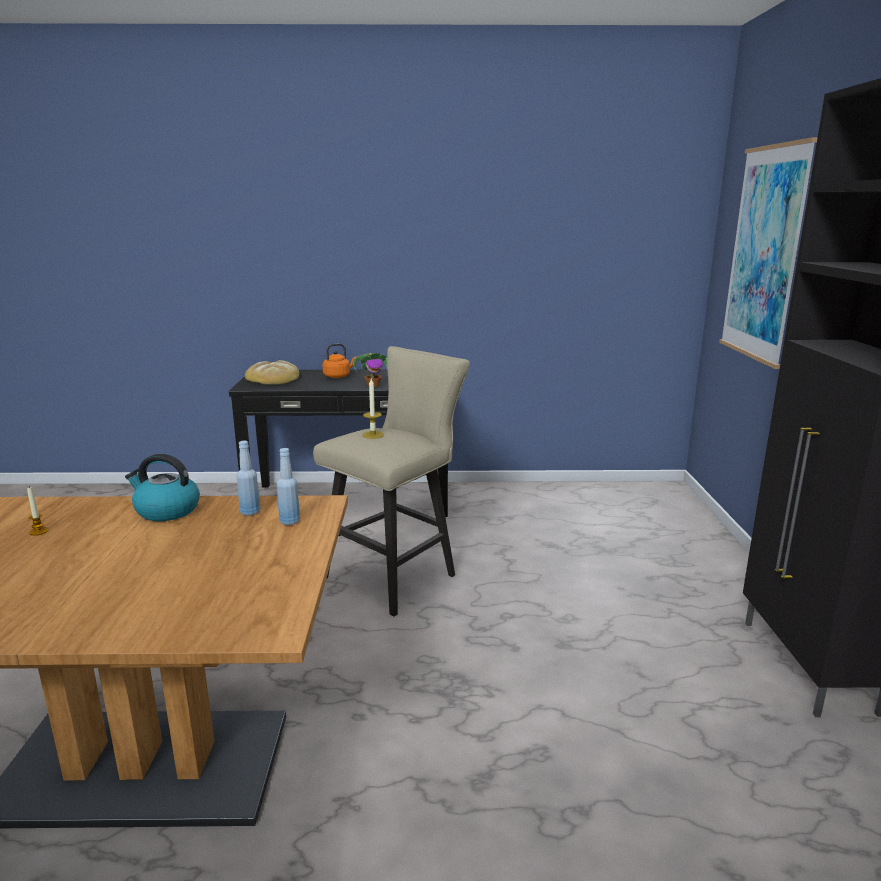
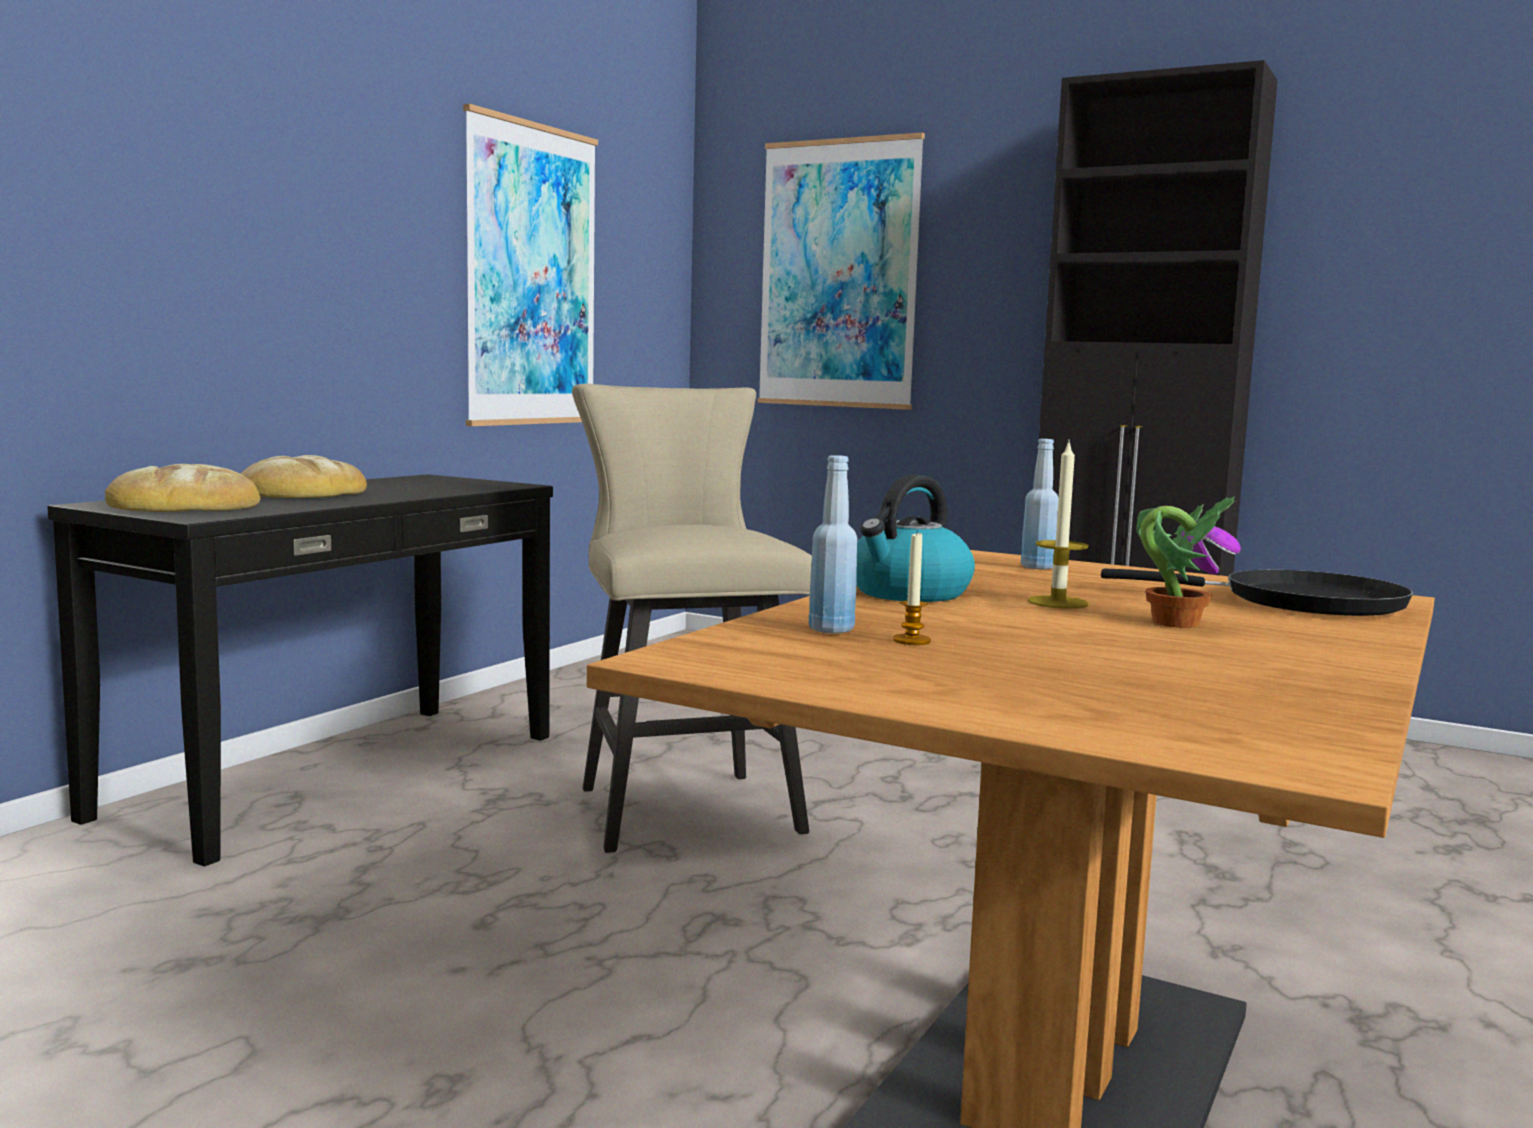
camera: 60 degrees left, 10 degrees down
(221, 604) = (1299, 603): none -> black frying pan
(250, 512) = (976, 573): blue bottle -> blue bottle (831, 630)
(338, 376) = (300, 493): orange kettle -> bread
(373, 385) = (421, 492): potted plant -> potted plant (1174, 623)
(373, 435) = (683, 527): candle -> candle (1058, 602)
(539, 260) = (531, 276): none -> picture

